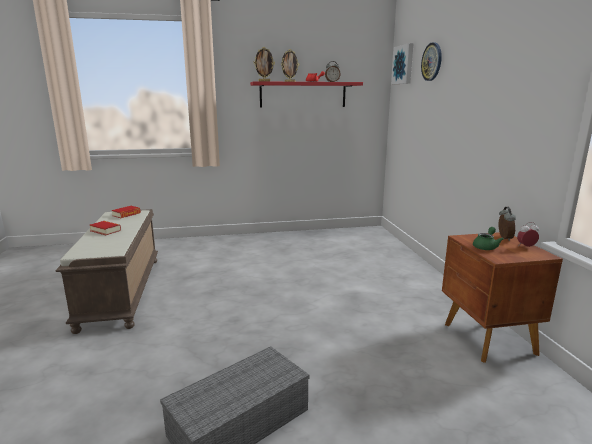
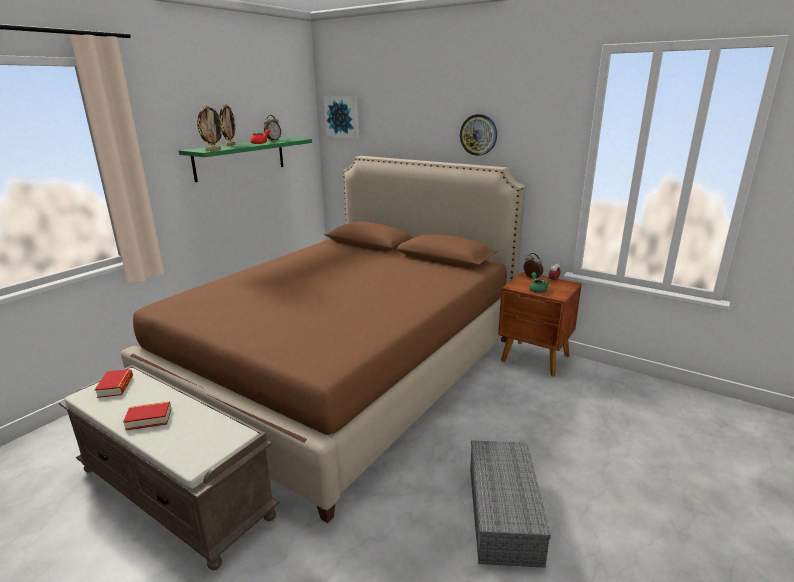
camera: 45 degrees left, 5 degrees up
(302, 276) = (346, 372): none -> brown bed
(303, 95) = (240, 158): red shelf -> green shelf
(432, 62) = (394, 119): wall clock -> wall clock (478, 135)

